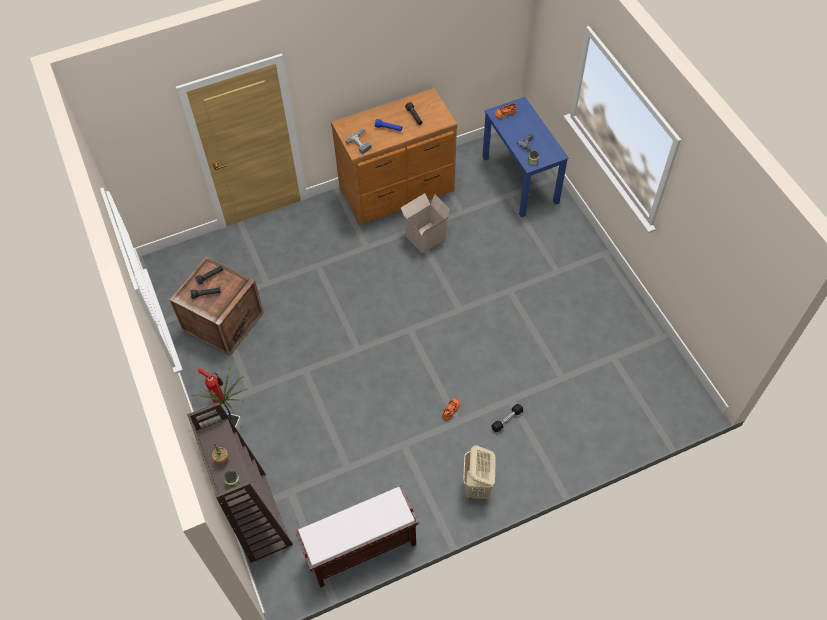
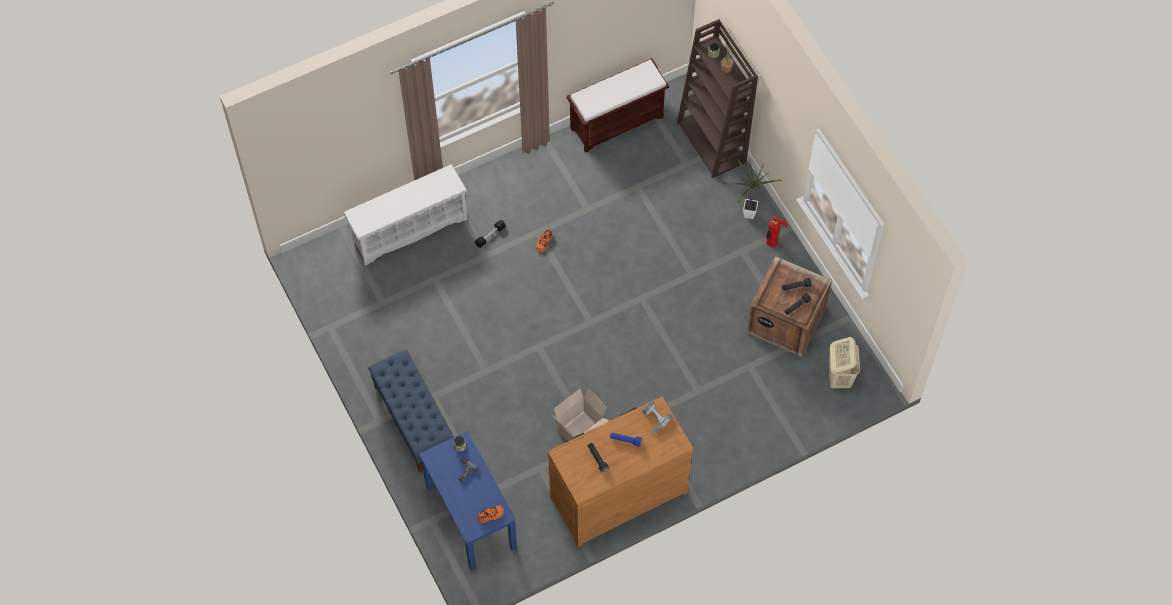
camera: 175 degrees right, 5 degrees up
(477, 487) = (517, 176): beige laundry basket -> beige laundry basket (839, 377)
(573, 252) = (413, 421): none -> blue bench
(592, 432) = (409, 228): none -> white shoe rack

